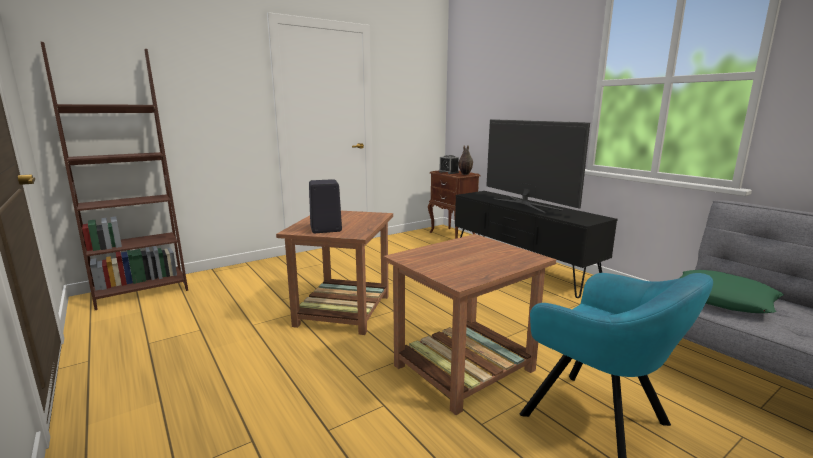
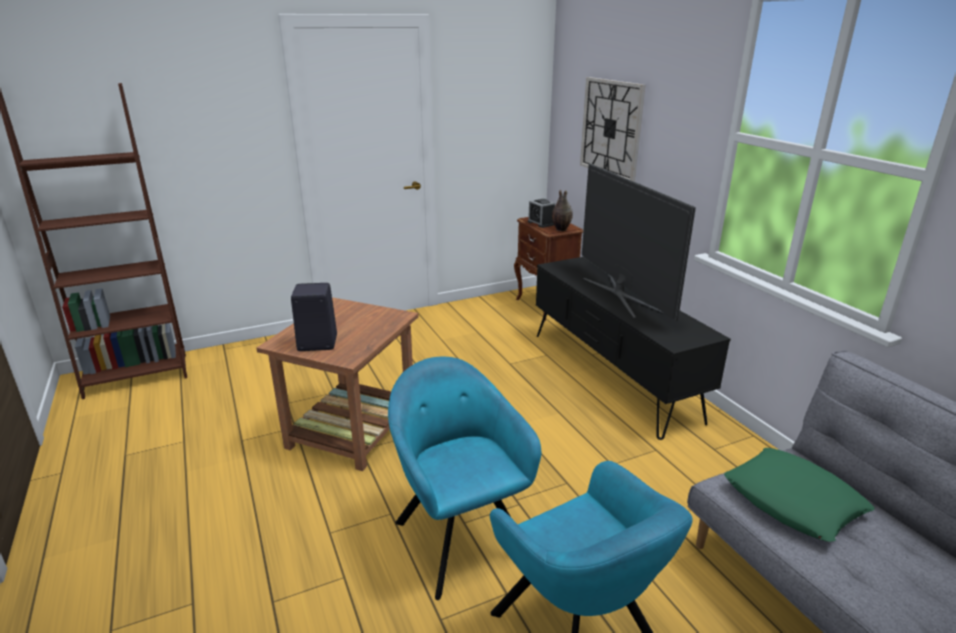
camera: 10 degrees right, 10 degrees up
(465, 367) = (459, 535): brown side table -> turquoise armchair
(498, 99) = (611, 128): none -> wall clock

